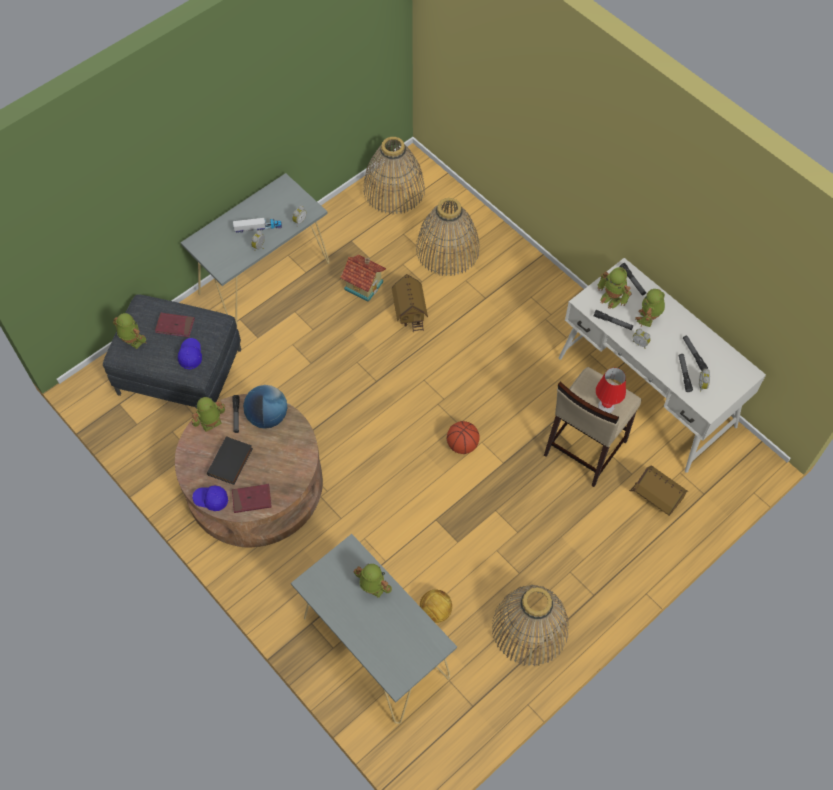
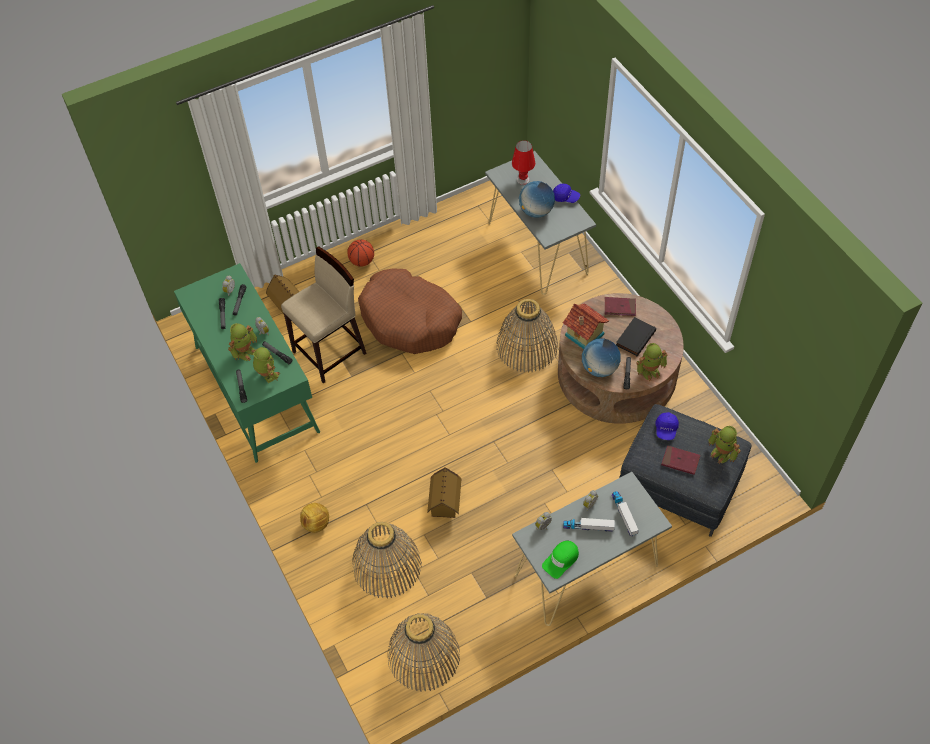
camera: 165 degrees left, 5 degrees down
(211, 500) = (653, 312): blue cap -> blue cap (566, 197)
(226, 243) = (624, 515): none -> toy truck
(279, 197) = (561, 560): none -> green cap
(364, 285) = (483, 542): toy house -> toy house (584, 335)
(372, 588) = (536, 211): toy robot -> globe
(436, 611) = (488, 262): football -> football (316, 523)
(462, 445) = (432, 373): basketball -> basketball (362, 261)
(507, 507) = (410, 320): none -> brown dog bed
(530, 628) = (422, 241): basket -> basket (526, 347)
(606, 406) = (313, 299): red table lamp -> red table lamp (523, 180)
(646, 392) = (256, 388): white desk -> green desk

